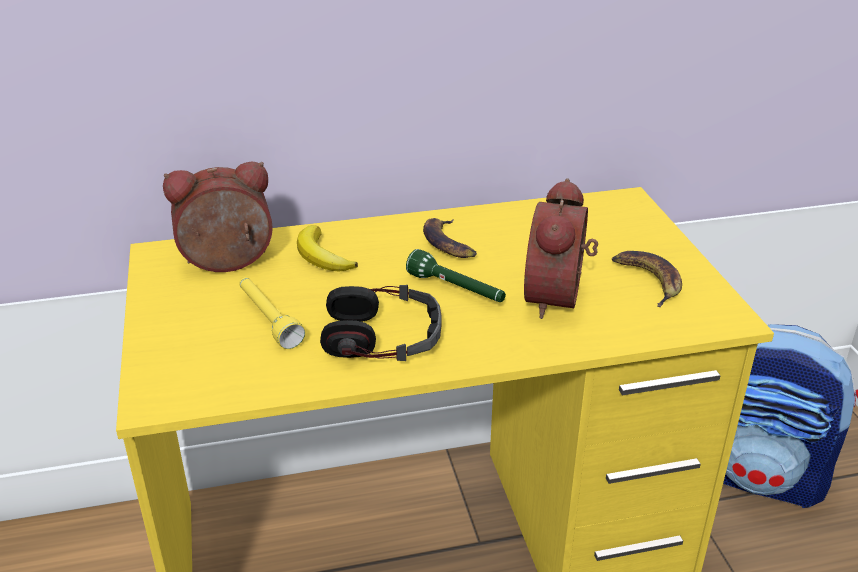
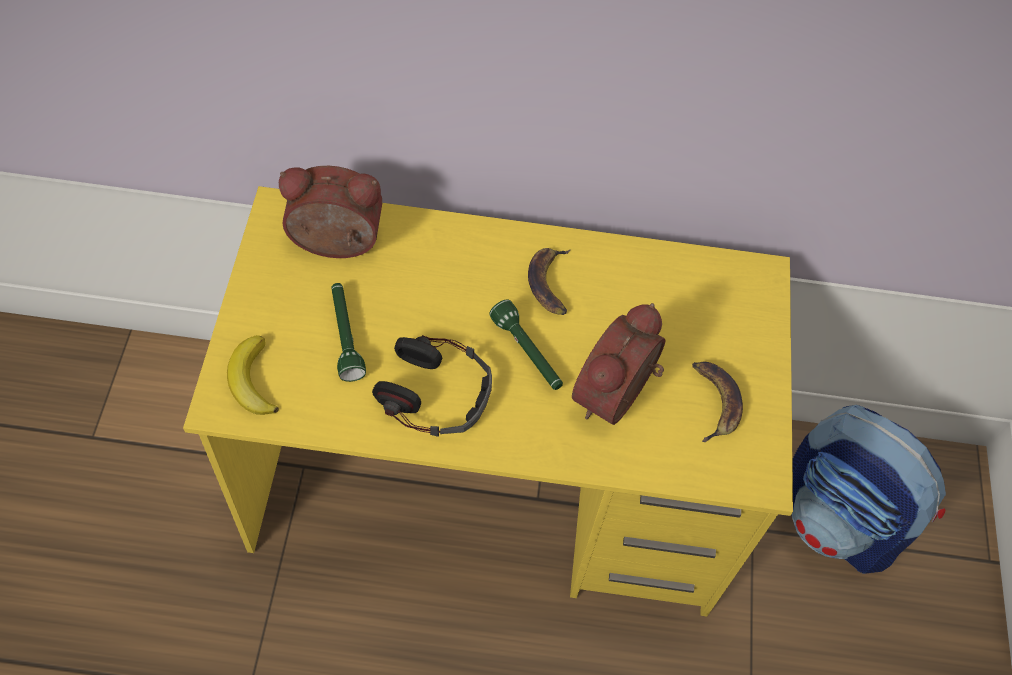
camera: 15 degrees right, 25 degrees up
(268, 319) = (345, 336): yellow flashlight -> green flashlight
(322, 256) = (424, 263): banana -> banana (252, 380)

